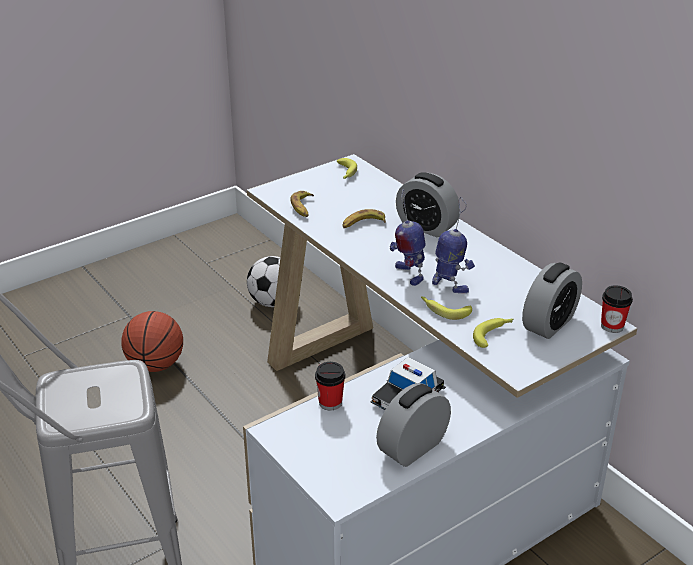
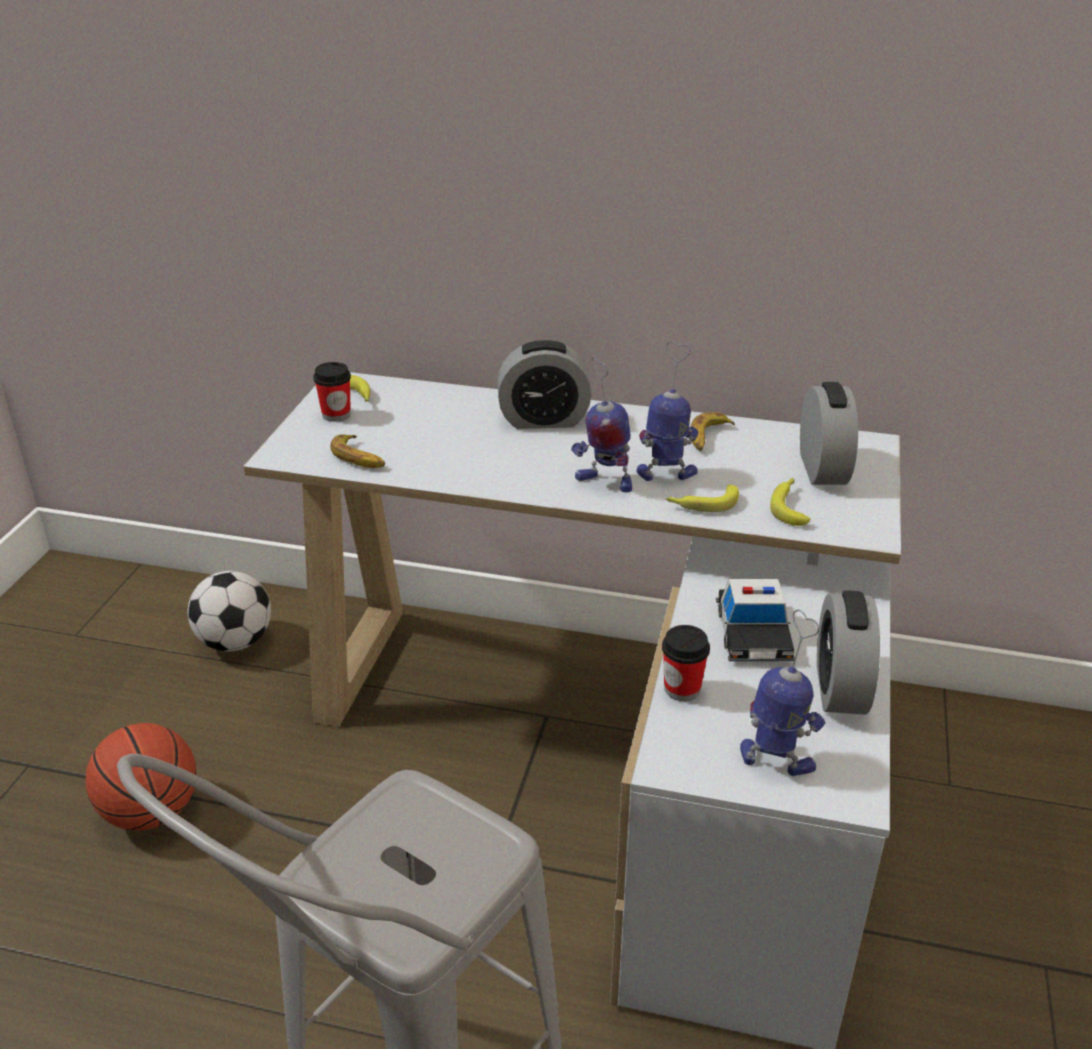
camera: 40 degrees left, 0 degrees up
(327, 460) = (777, 761): none -> toy robot
(363, 224) = (465, 447): banana -> banana (707, 437)
(612, 326) = (878, 443): cup -> cup (336, 414)

